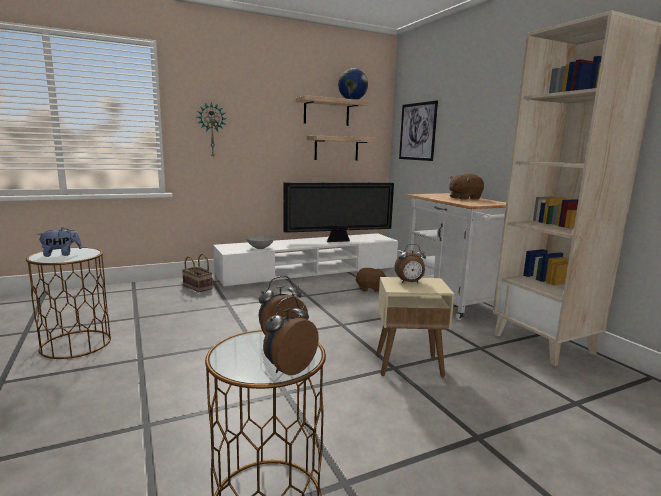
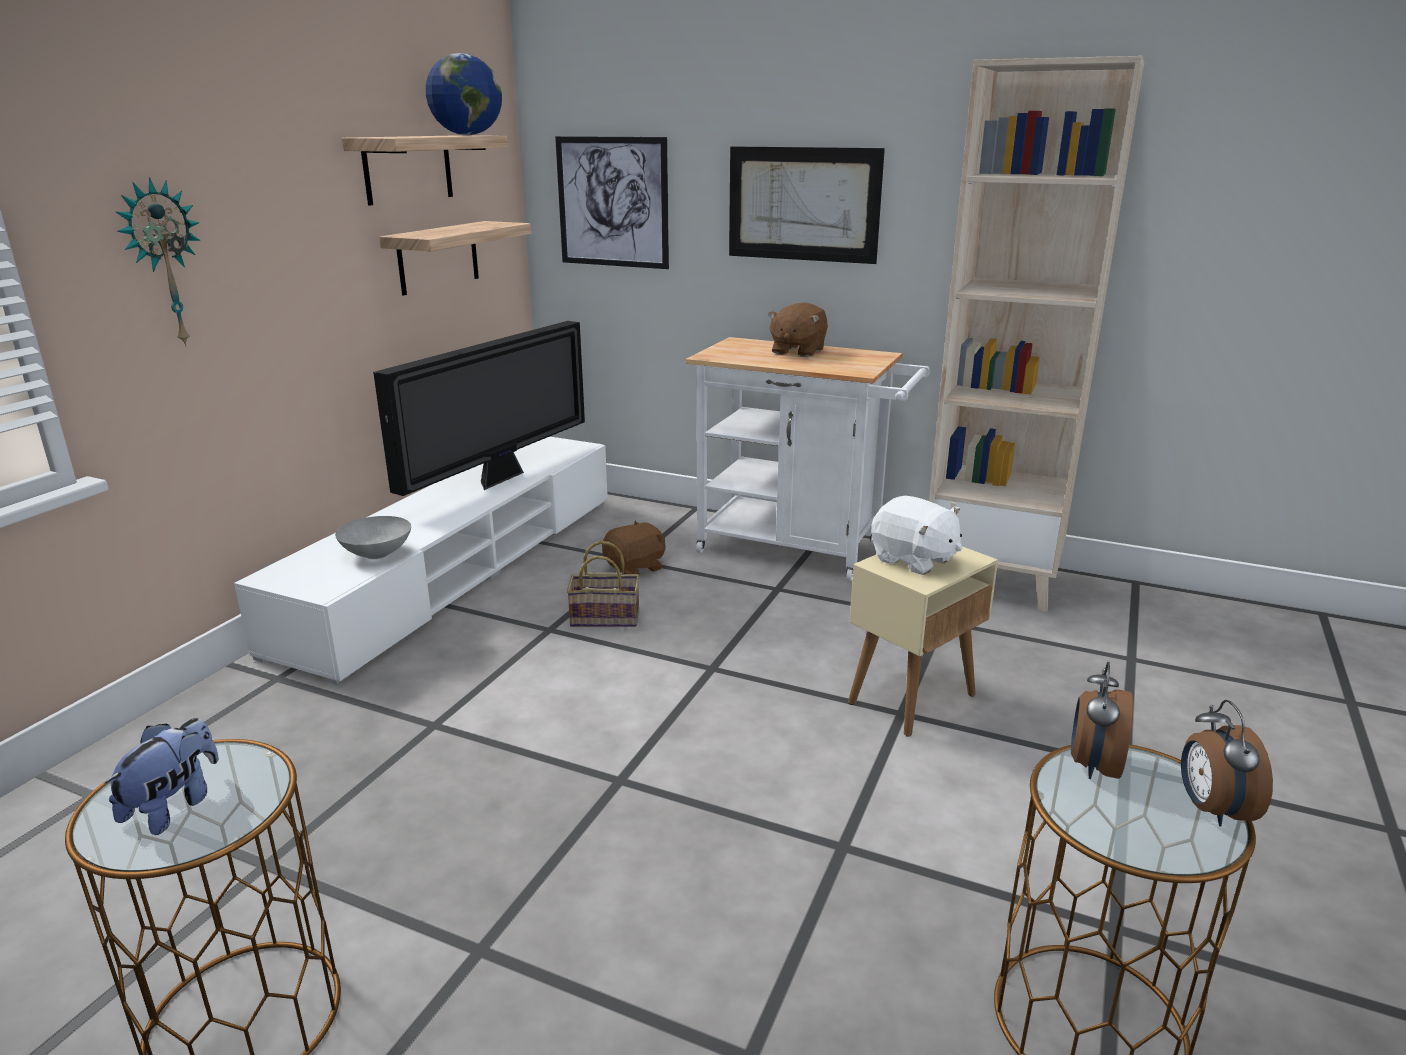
camera: 40 degrees left, 10 degrees up
(198, 287) = (273, 709): basket -> basket (607, 617)
(409, 282) = (913, 560): alarm clock -> white plush toy
(485, 127) = (803, 204): none -> picture

